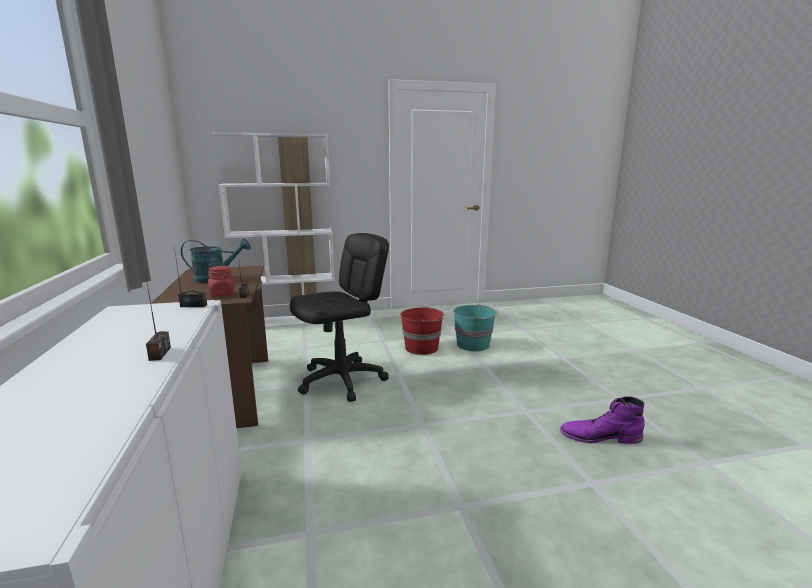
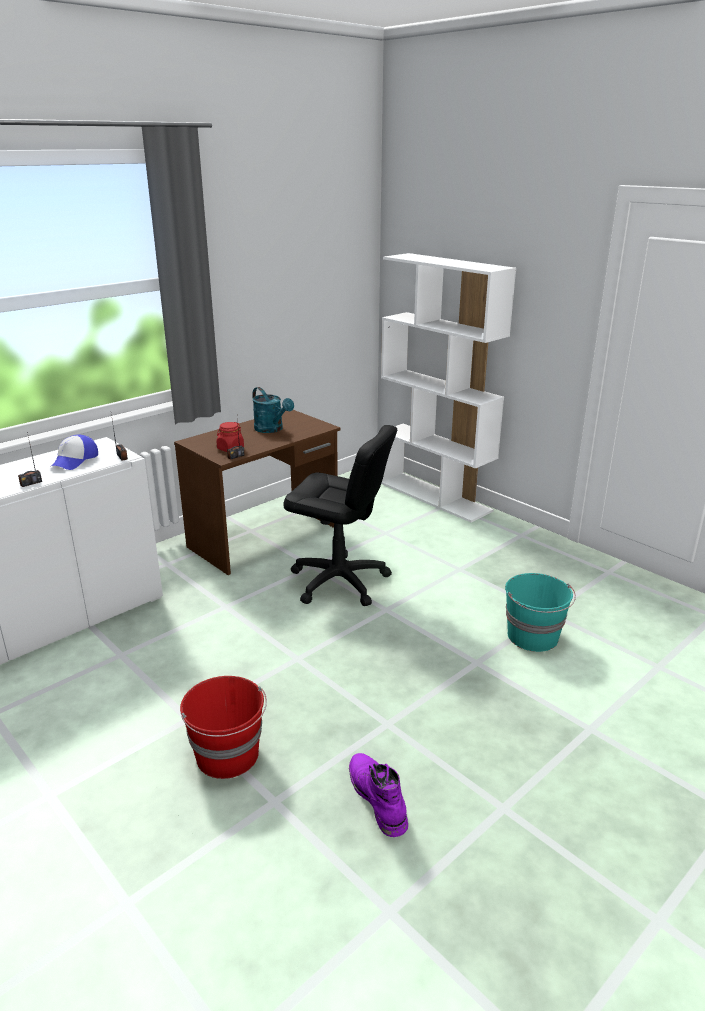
camera: 60 degrees right, 10 degrees up
(144, 325) = (75, 460): none -> cap
(422, 348) = (473, 601): red bucket -> red bucket (228, 755)

